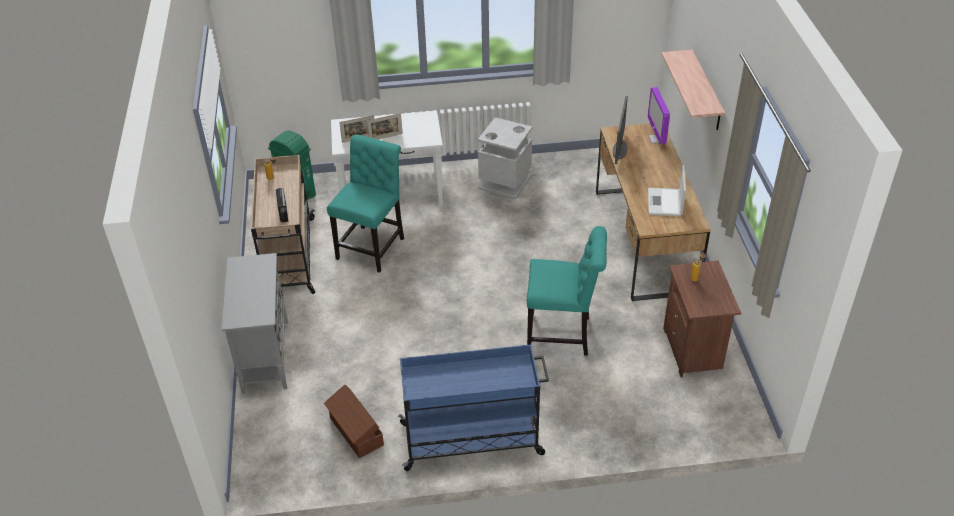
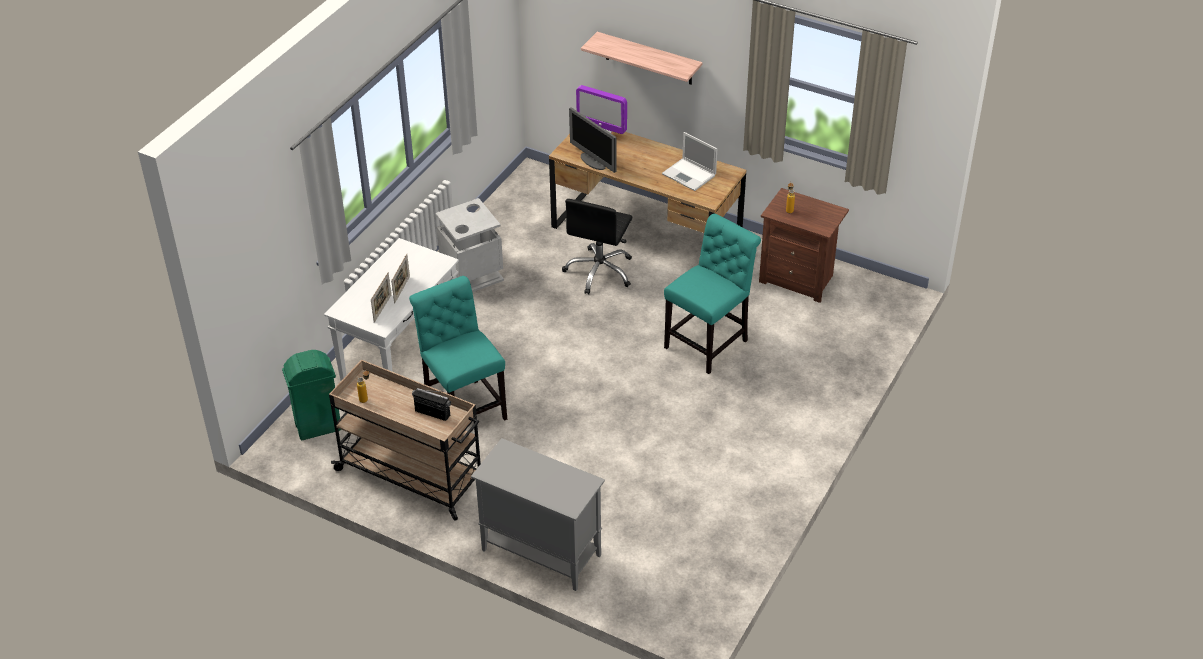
camera: 55 degrees left, 0 degrees up
(356, 432) = (700, 529): brown storage box -> none
(473, 439) = (776, 457): blue cart -> none
(576, 238) = (599, 271): none -> black office chair

